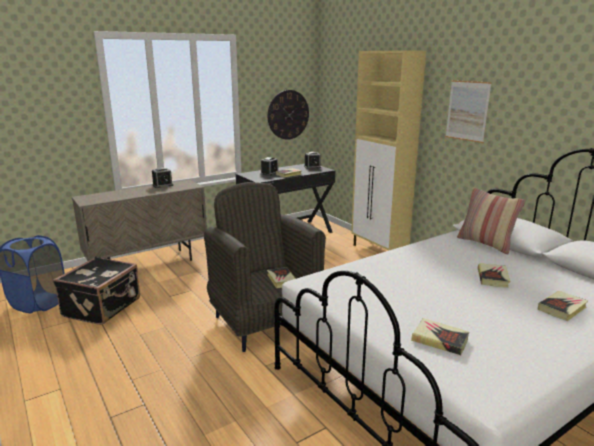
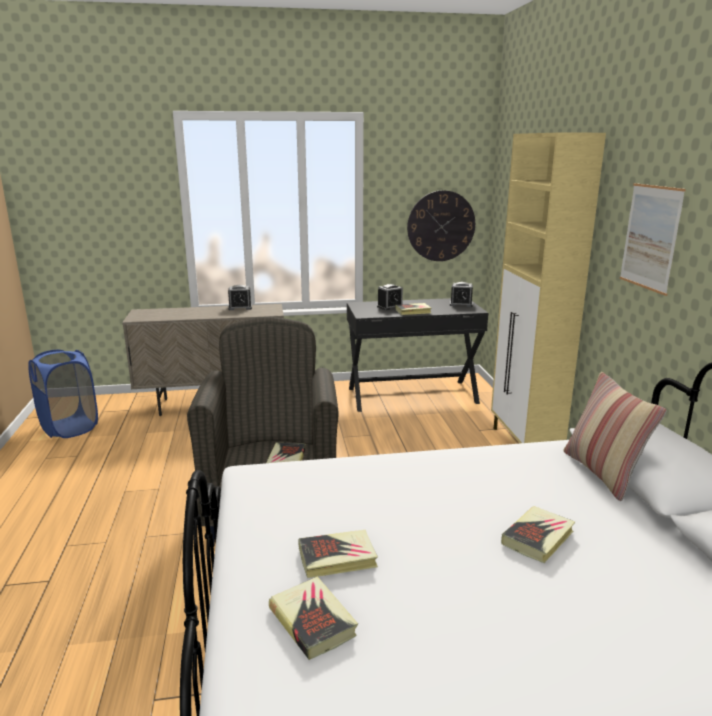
camera: 25 degrees right, 0 degrees up
(103, 307) = (121, 448): black suitcase -> none
(562, 308) = (600, 634): book -> book (337, 558)

